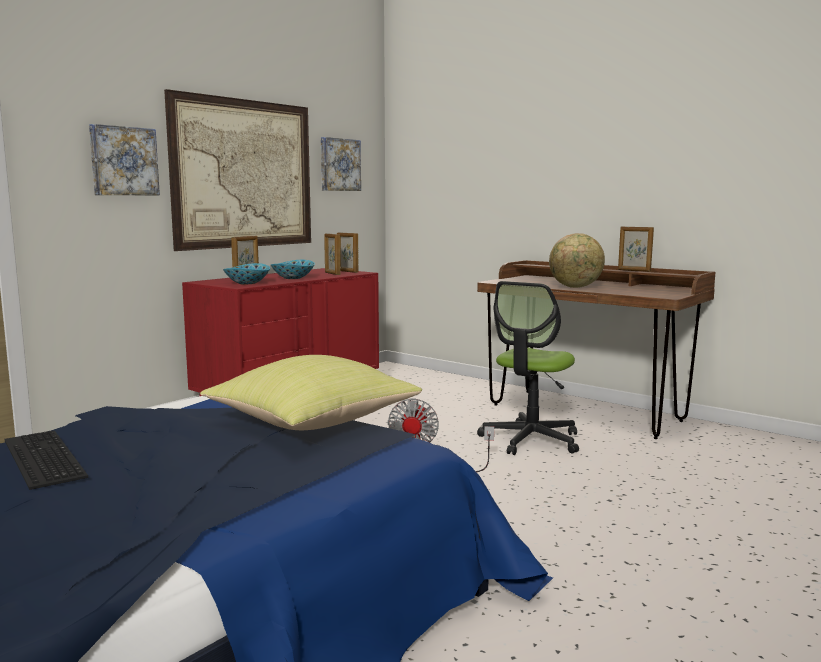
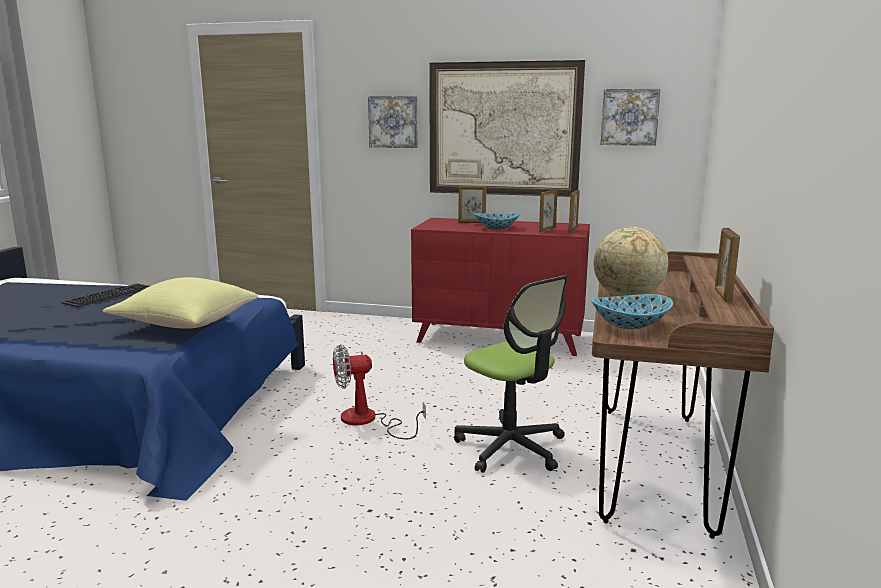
camera: 65 degrees right, 5 degrees up
(247, 283) = (445, 226): bowl -> bowl (629, 325)
(531, 440) = (511, 447): office chair -> office chair turned 135 degrees counterclockwise

